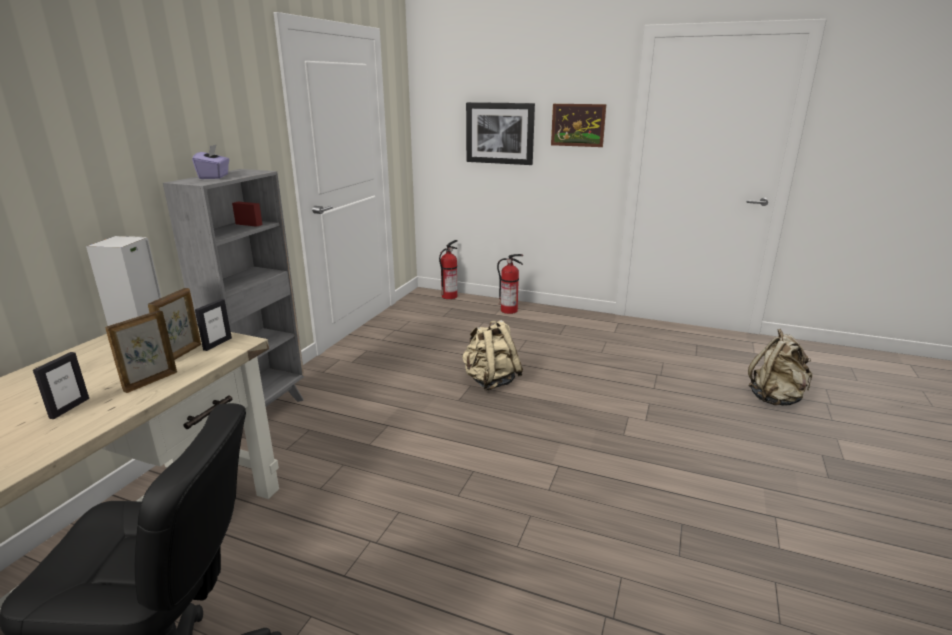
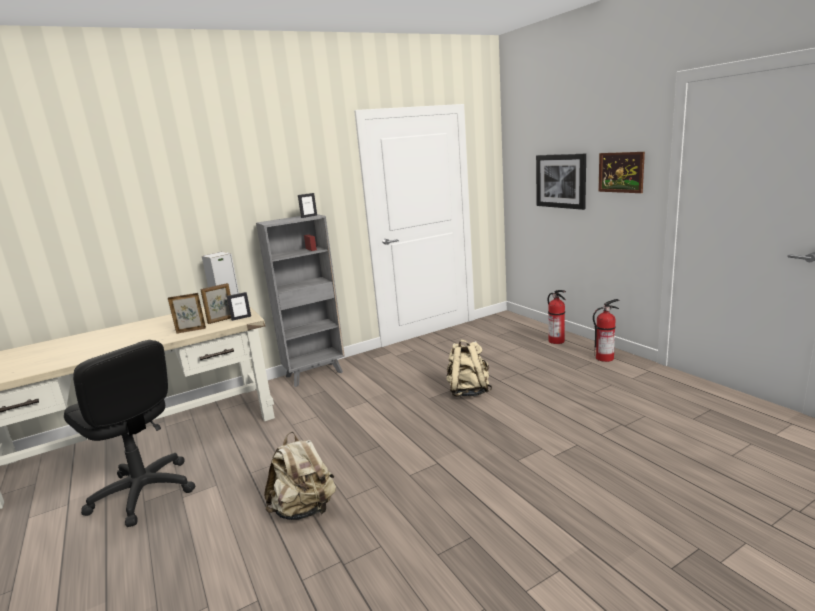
camera: 40 degrees right, 5 degrees down
(69, 408) = (152, 335): picture frame -> picture frame (309, 216)
(214, 177) = (285, 219): purple tissue box -> none
(449, 296) = (521, 321): fire extinguisher -> fire extinguisher (605, 358)
(775, 399) = (727, 483): beige backpack -> beige backpack (304, 509)

